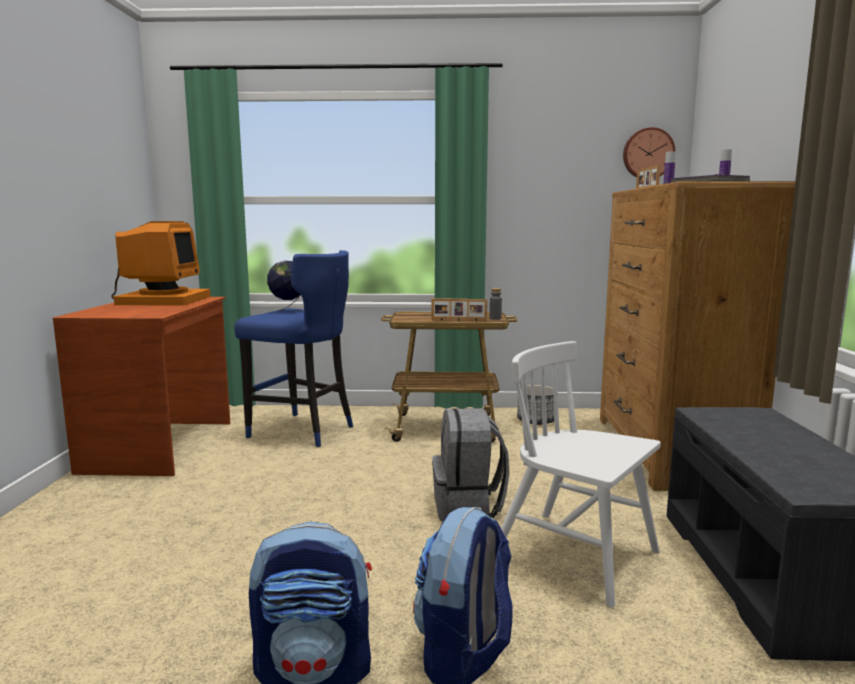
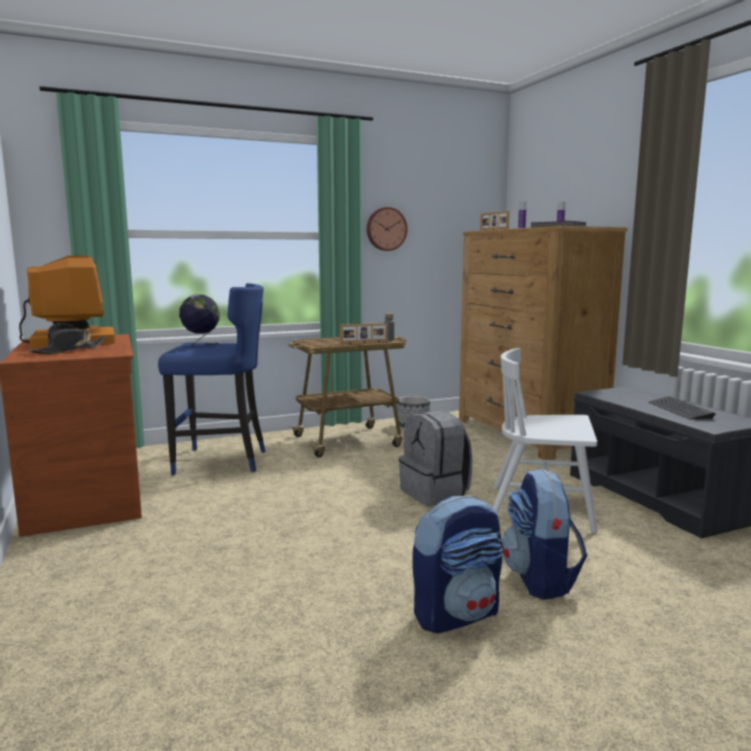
camera: 25 degrees left, 0 degrees up
(132, 309) = (69, 350): none -> black hat
(648, 154) = (478, 200): wall clock -> wall clock (386, 229)
(794, 455) = (679, 410): none -> keyboard

